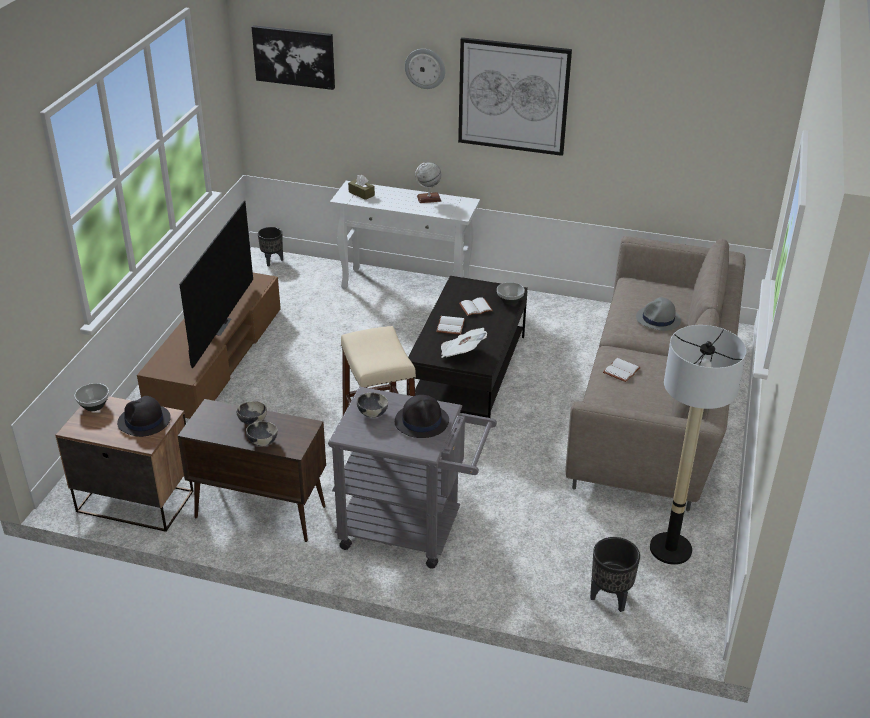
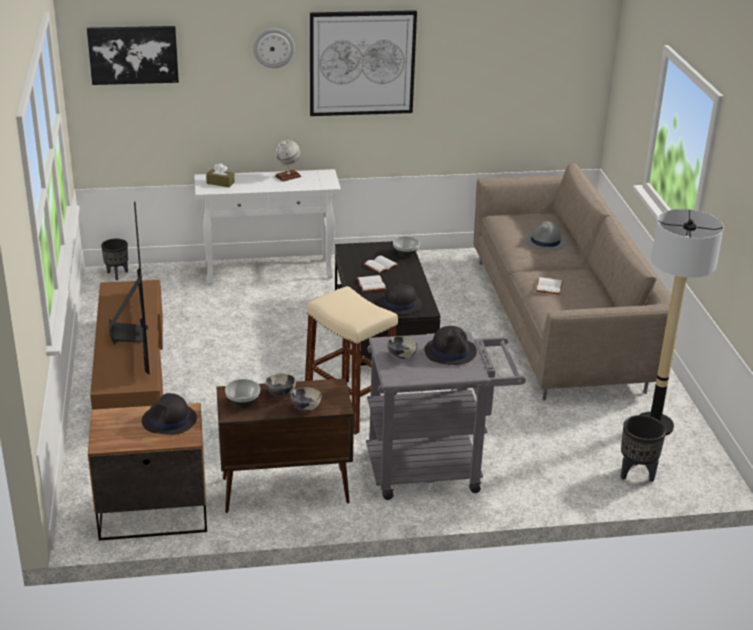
camera: 25 degrees left, 5 degrees down
(94, 405) = (105, 419): bowl -> bowl (243, 402)
(461, 353) = (399, 304): newspaper -> black hat

